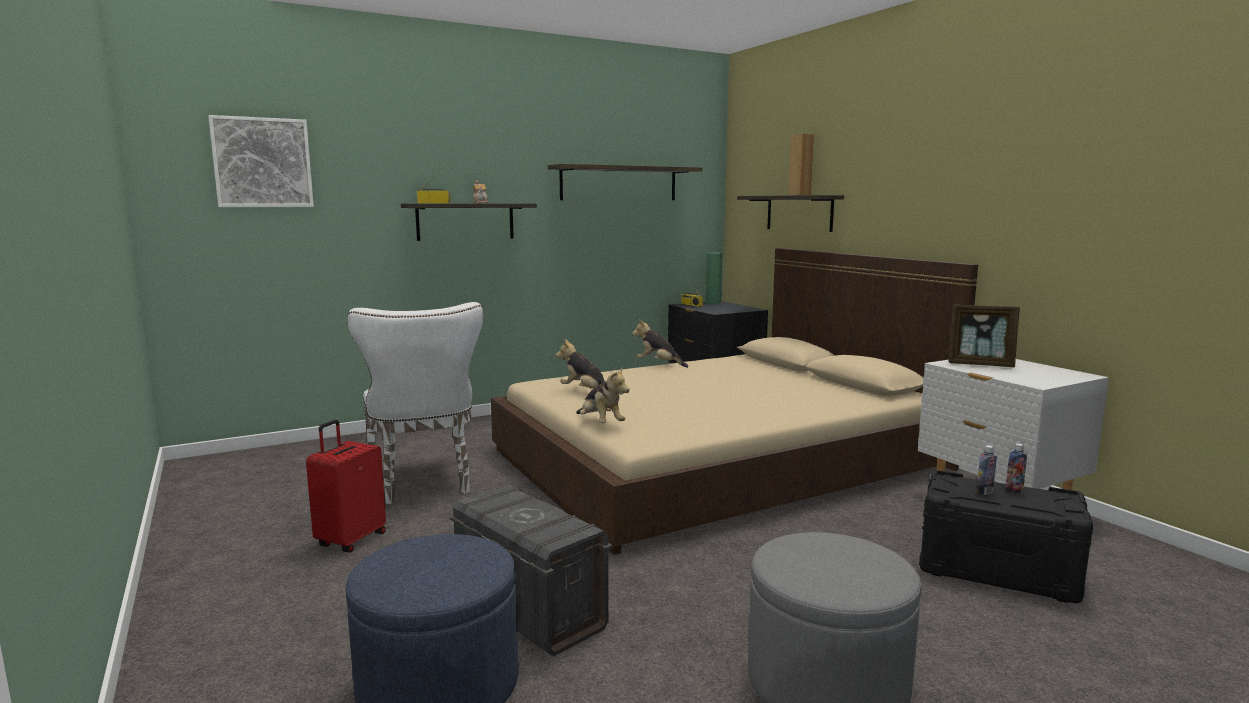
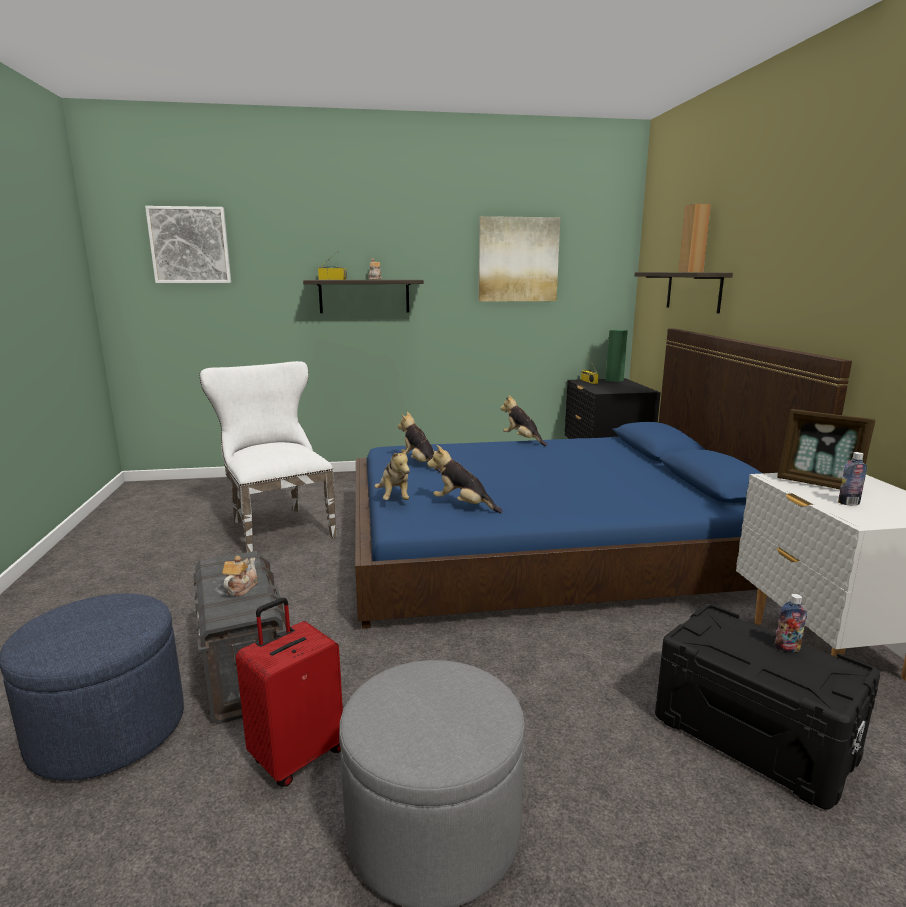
camera: 20 degrees right, 5 degrees up
(350, 540) = (176, 572): red suitcase -> red suitcase (297, 755)
(423, 482) = (277, 527): white chair -> white chair turned 150 degrees clockwise
(537, 515) = (240, 588): none -> teapot
(619, 183) = (518, 259): shelf -> picture
(675, 422) = (463, 506): none -> plush toy
(717, 459) = (547, 542): beige bed -> blue bed
(984, 492) = (744, 644): bottle -> bottle (848, 503)

